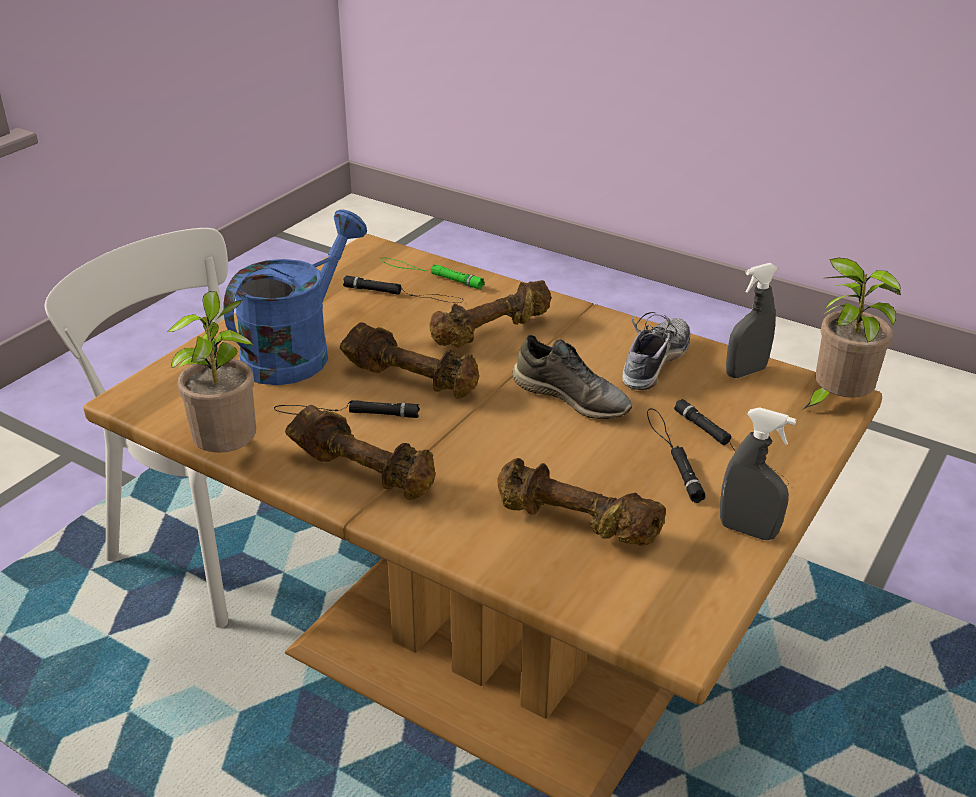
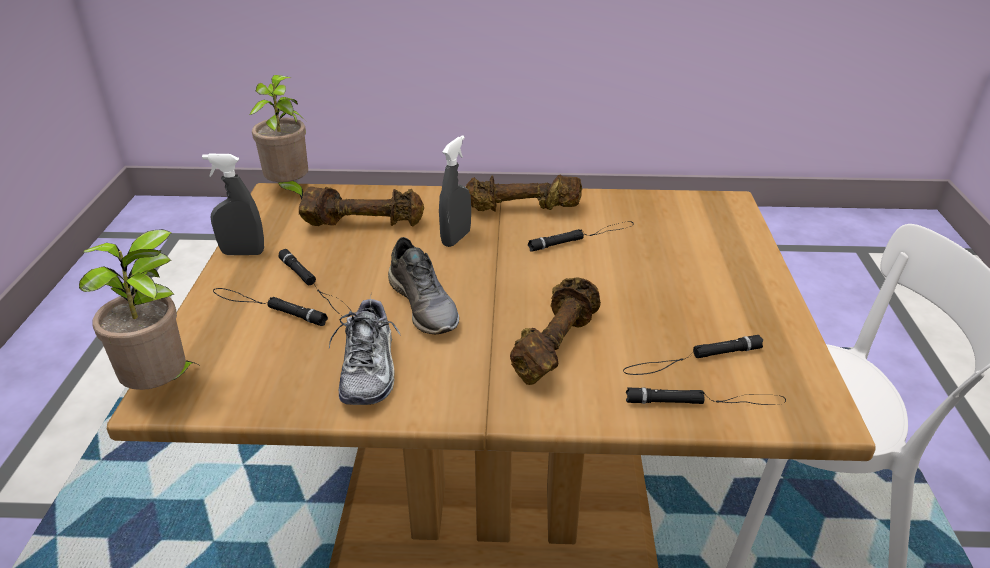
camera: 150 degrees right, 0 degrees up
(229, 452) = (617, 194): potted plant -> potted plant (289, 191)
(296, 351) = (687, 266): blue watering can -> none
(412, 379) = (568, 275): brown dumbbell -> none
(430, 274) = (705, 400): green flashlight -> black flashlight
(572, 397) = (425, 305): grey shoe -> grey shoe turned 120 degrees counterclockwise
(745, 372) = (267, 392): grey spray bottle -> grey spray bottle (456, 238)

